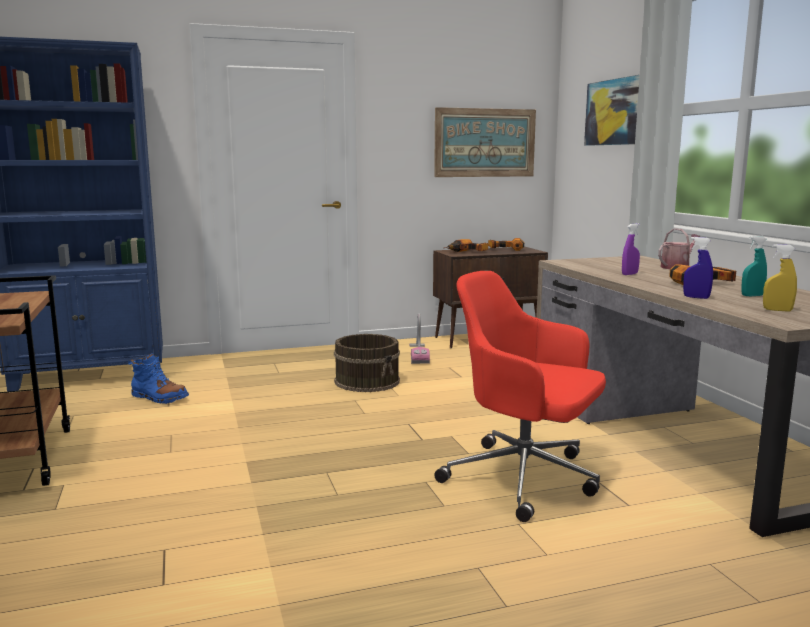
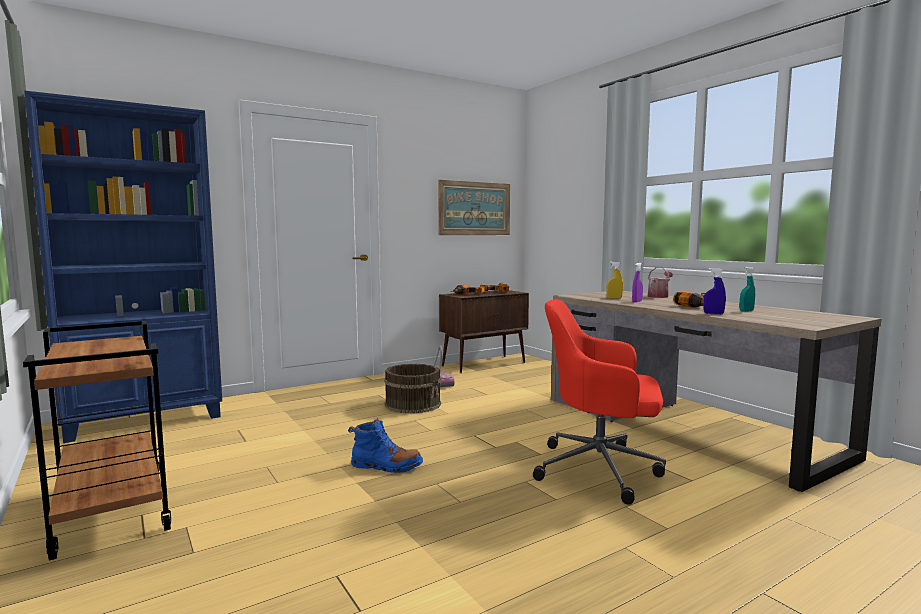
camera: 15 degrees left, 5 degrees down
(159, 398) = (231, 434): blue boot -> blue boot (386, 466)
(615, 112) = (580, 185): picture -> none
(777, 310) = (782, 319): yellow spray bottle -> yellow spray bottle (614, 298)

